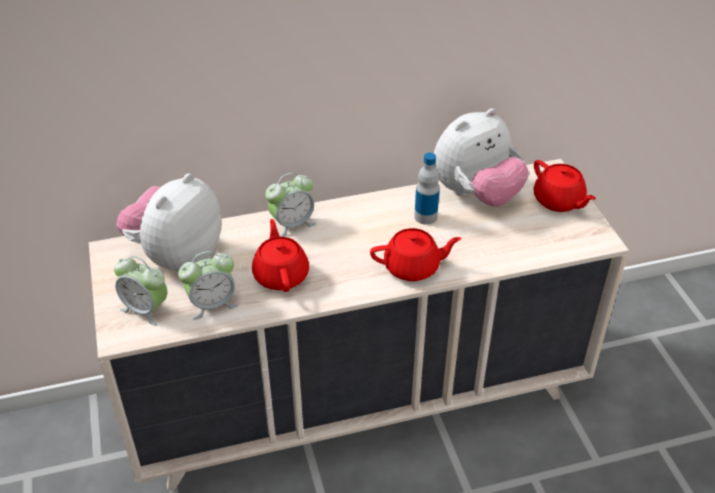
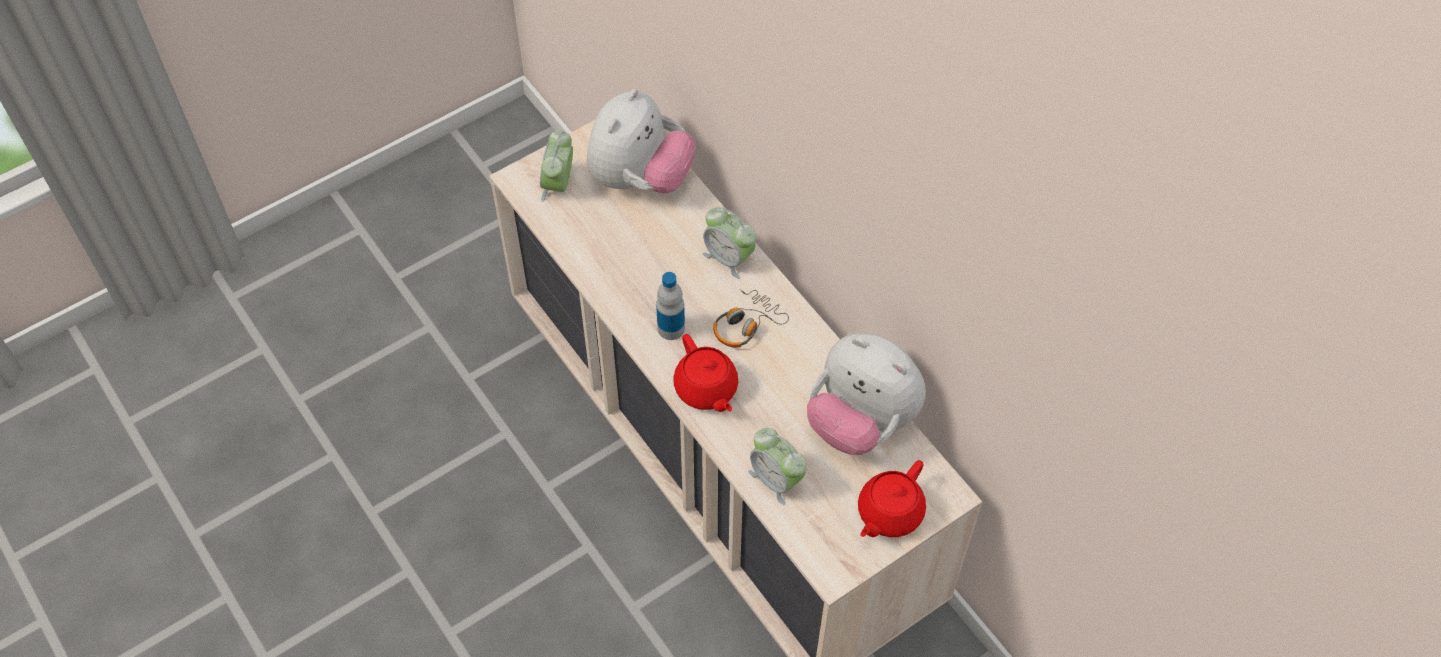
camera: 70 degrees right, 15 degrees up
(176, 255) = (640, 178): plush toy -> plush toy turned 105 degrees clockwise
(212, 304) = (585, 233): alarm clock -> alarm clock (776, 479)
(281, 275) = (647, 275): red teapot -> none
(362, 230) = (746, 325): none -> headphones
(425, 217) = (796, 379): bottle -> bottle (671, 328)

